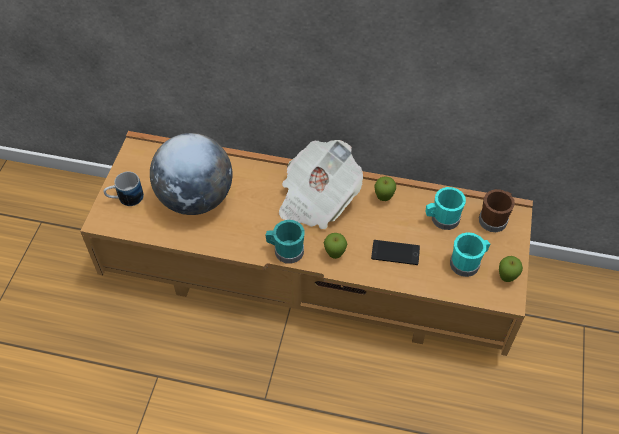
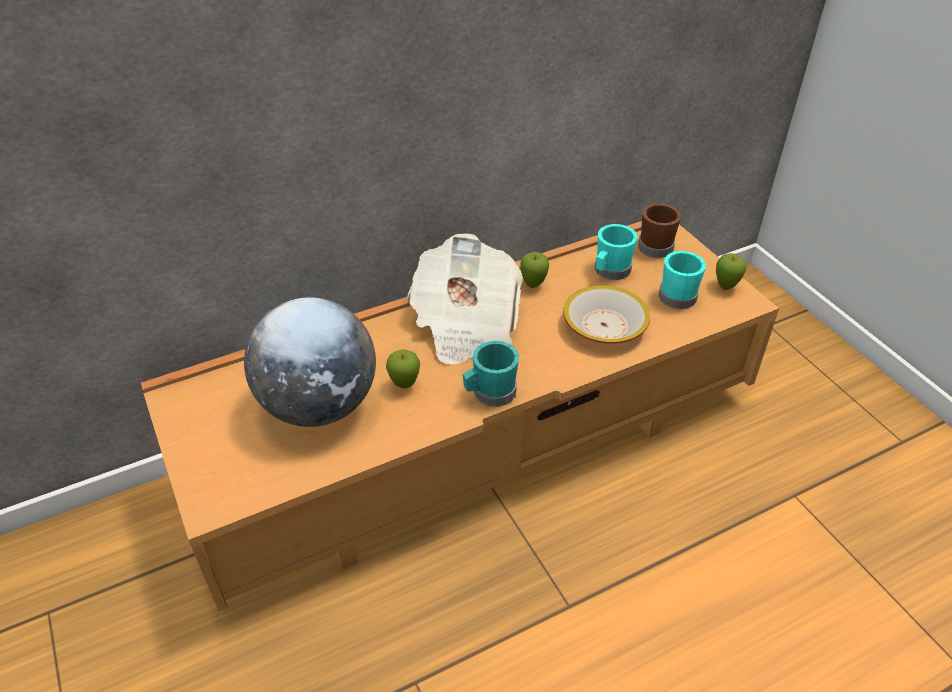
camera: 40 degrees left, 10 degrees down
(125, 198) = (218, 460): mug -> none
(335, 255) = (547, 364): apple -> apple (404, 385)
(395, 253) = (604, 326): phone -> bowl

